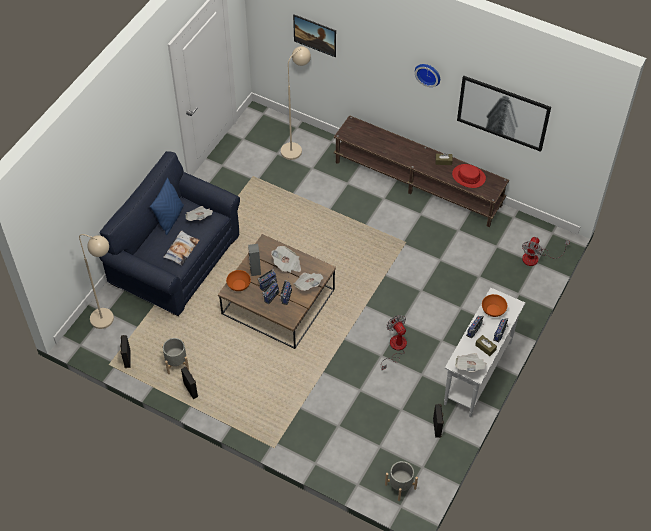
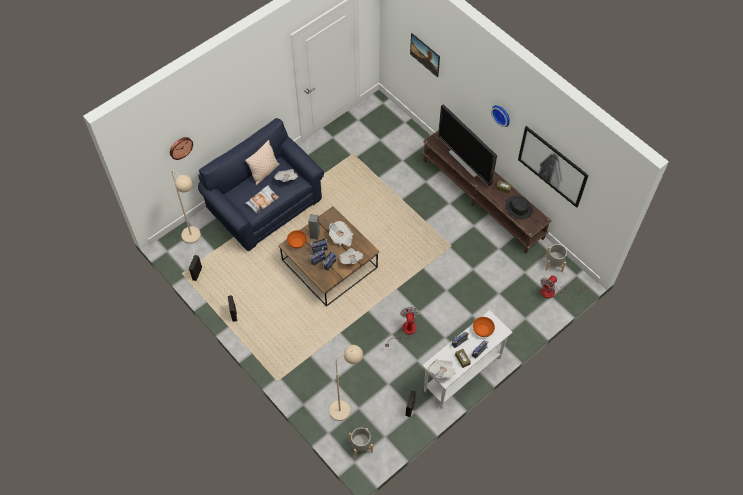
camera: 20 degrees right, 5 degrees up
(77, 207) = (180, 147): none -> wall clock
(170, 218) = (264, 172): blue pillow -> beige pillow
(176, 363) = (231, 289): grey planter -> grey planter (553, 264)
(295, 148) = (396, 139): beige floor lamp -> beige floor lamp (345, 408)
(390, 145) = (465, 161): none -> television
(468, 176) = (519, 207): red hat -> black hat

